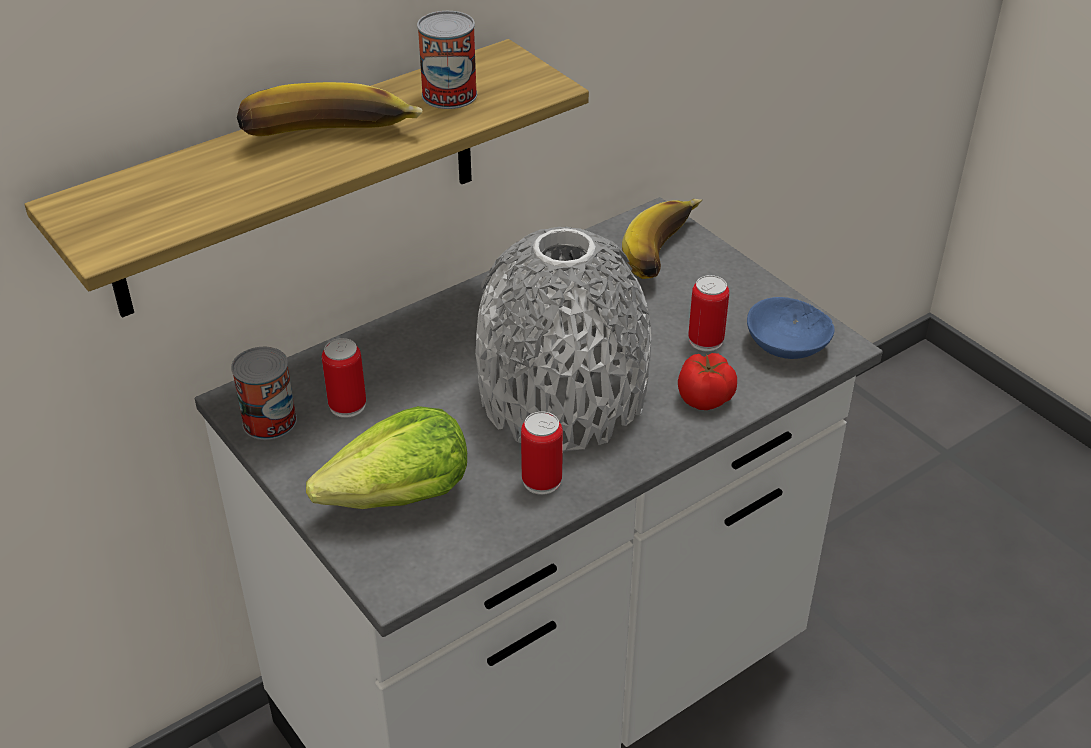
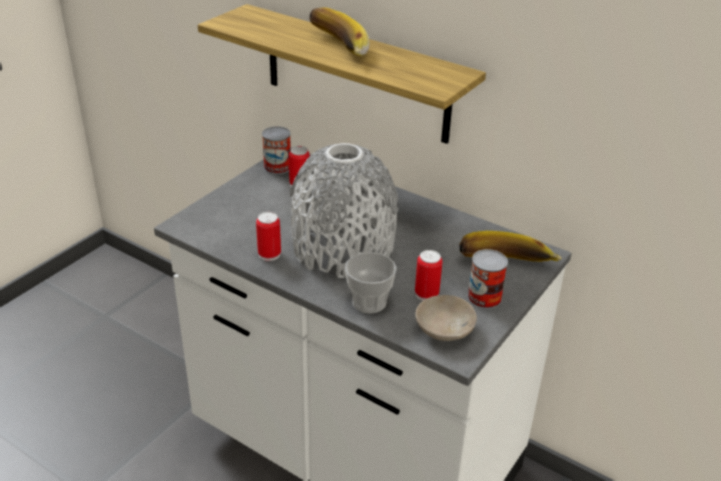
camera: 70 degrees right, 5 degrees down
(399, 497) = (239, 214): lettuce -> none
(449, 95) = (405, 66): can -> can (484, 297)
(706, 398) = (369, 302): tomato -> cup
(784, 345) = (443, 328): blue bowl -> beige bowl

